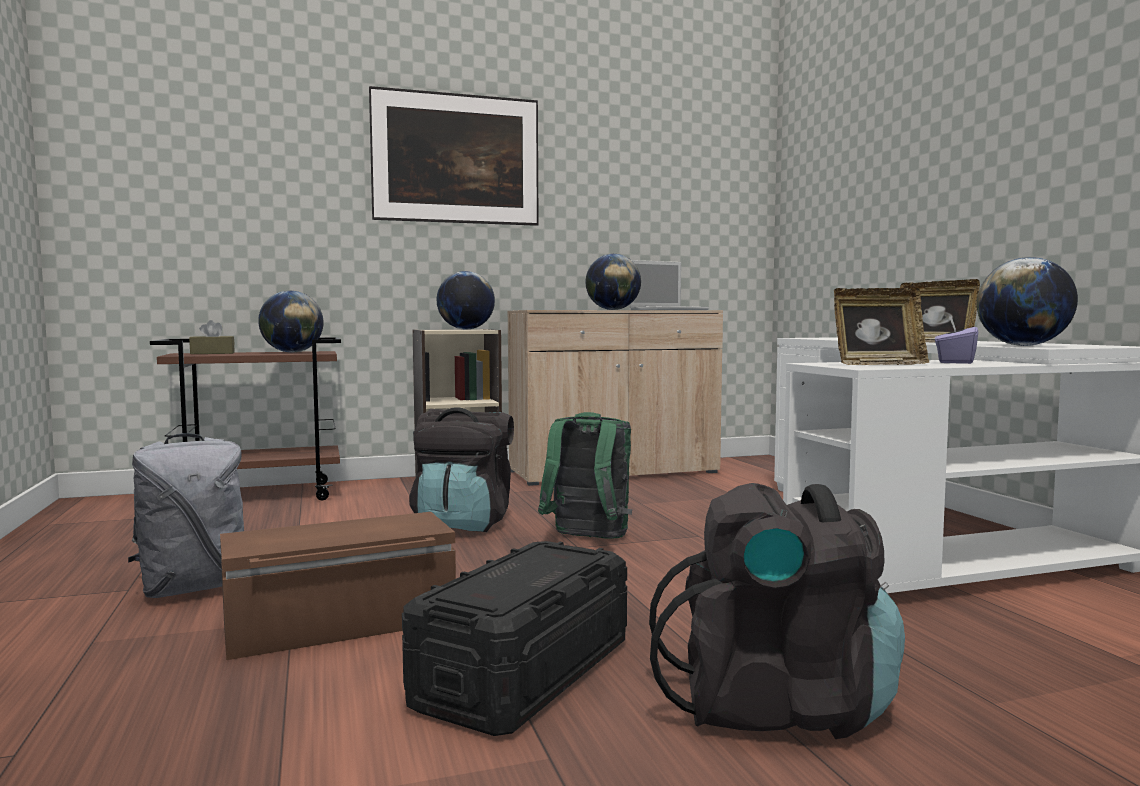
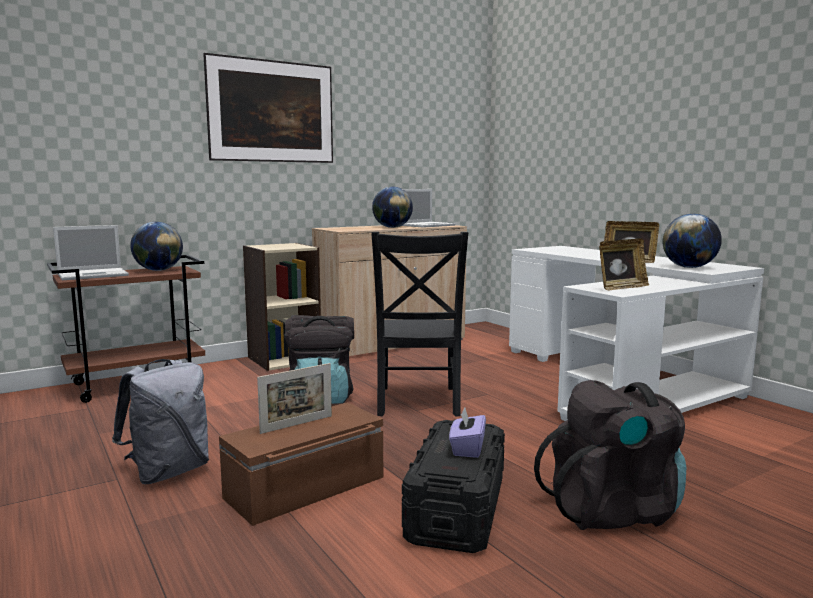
camera: 15 degrees left, 5 degrees up
(212, 353) = (94, 275): brown tissue box -> laptop
(332, 529) = (297, 424): none -> picture frame
(466, 329) = (289, 246): globe -> none
(587, 539) = (417, 403): green backpack -> black chair
(955, 362) = (658, 282): purple tissue box -> purple tissue box (467, 449)

